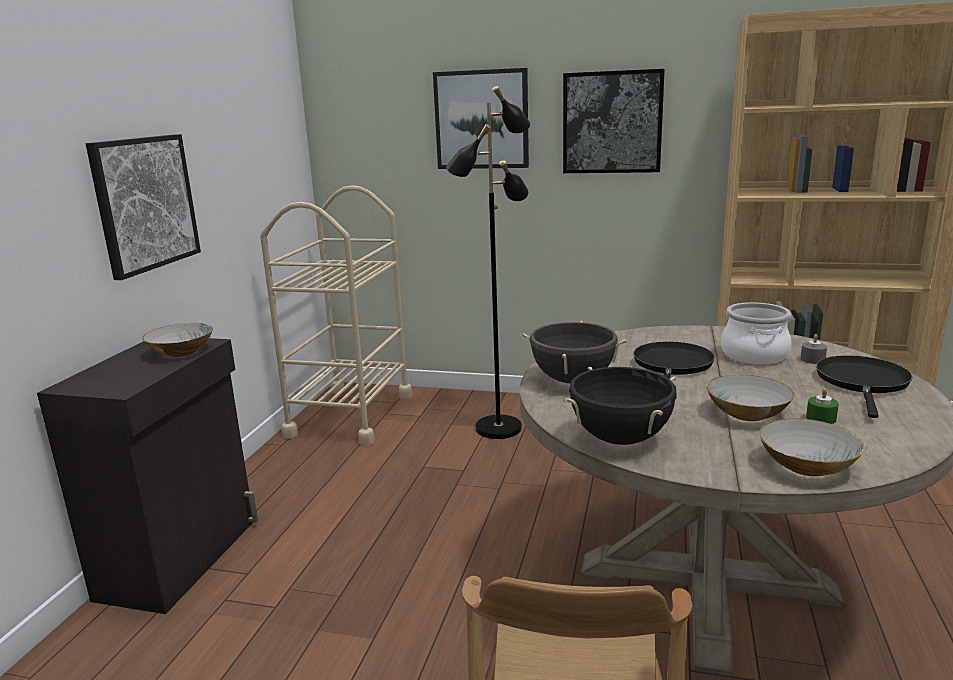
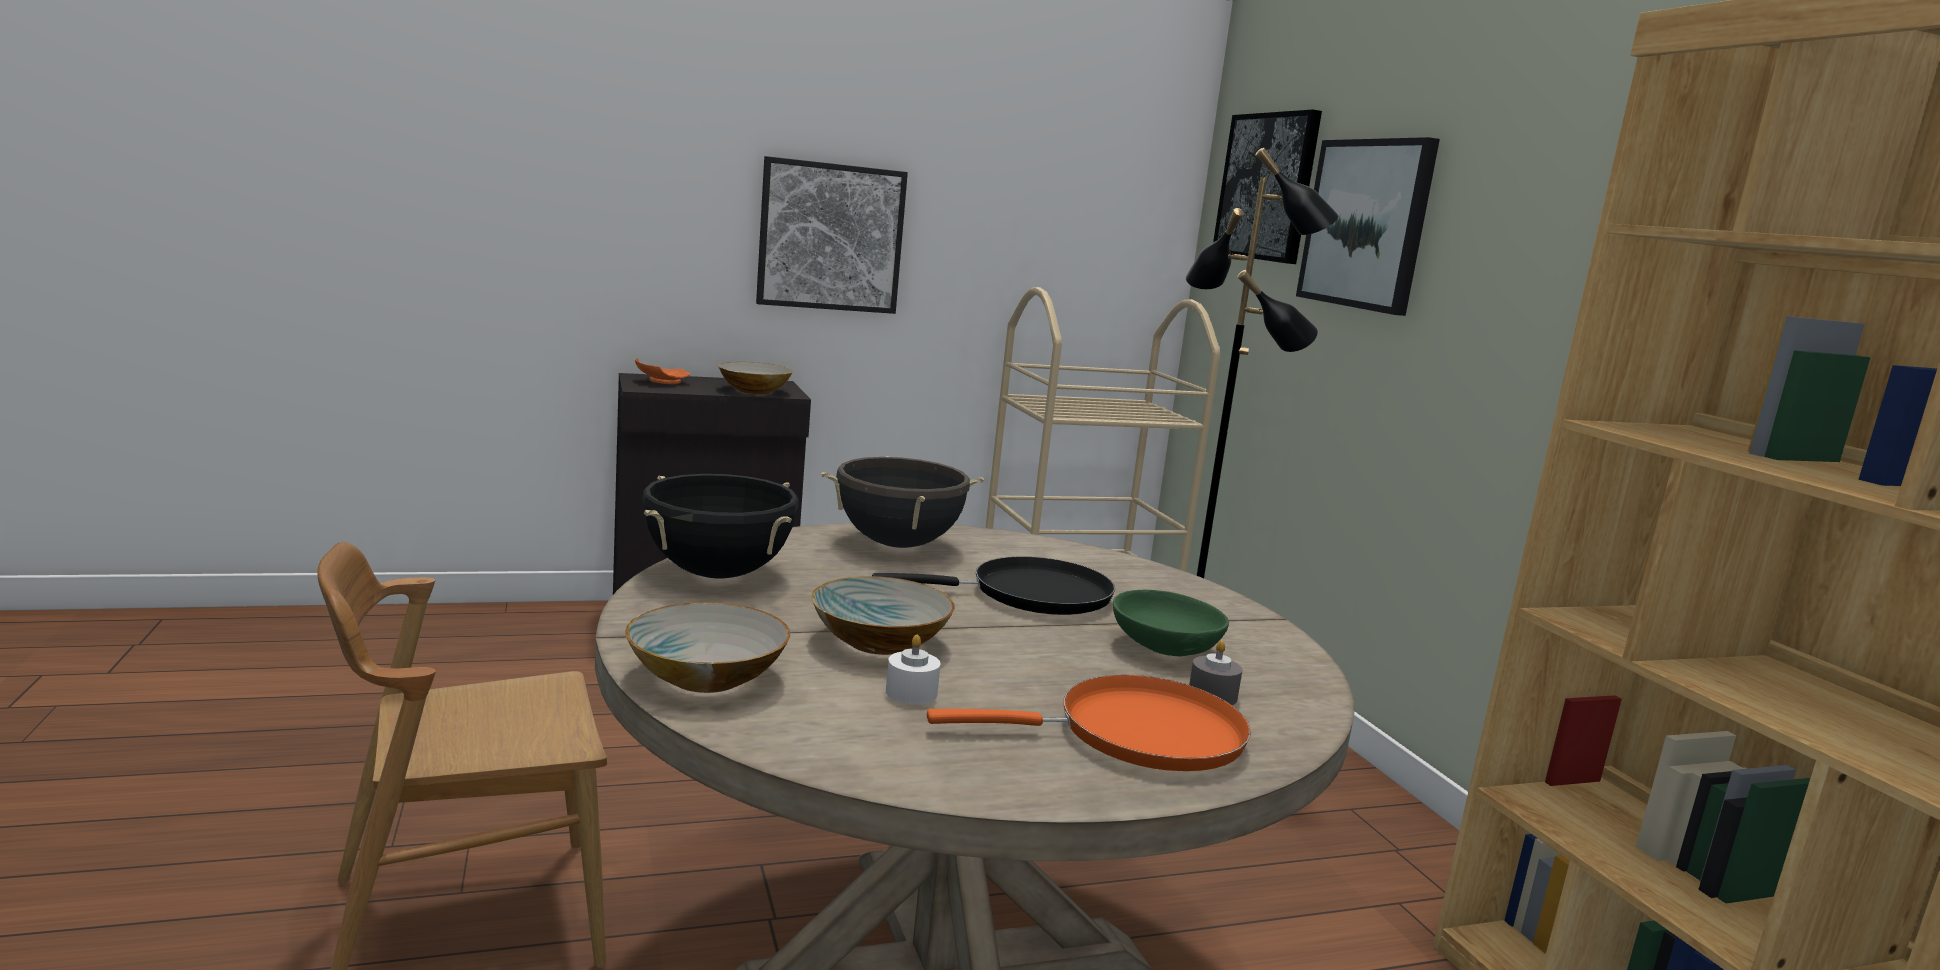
camera: 55 degrees right, 5 degrees down
(103, 380) = (661, 382): none -> orange plate
(612, 122) = (1537, 251): picture -> picture (1267, 187)
(753, 355) = (1165, 648): cooking pot -> green bowl
(821, 418) = (911, 693): green candle -> white candle
(862, 383) = (1137, 734): black frying pan -> orange frying pan

